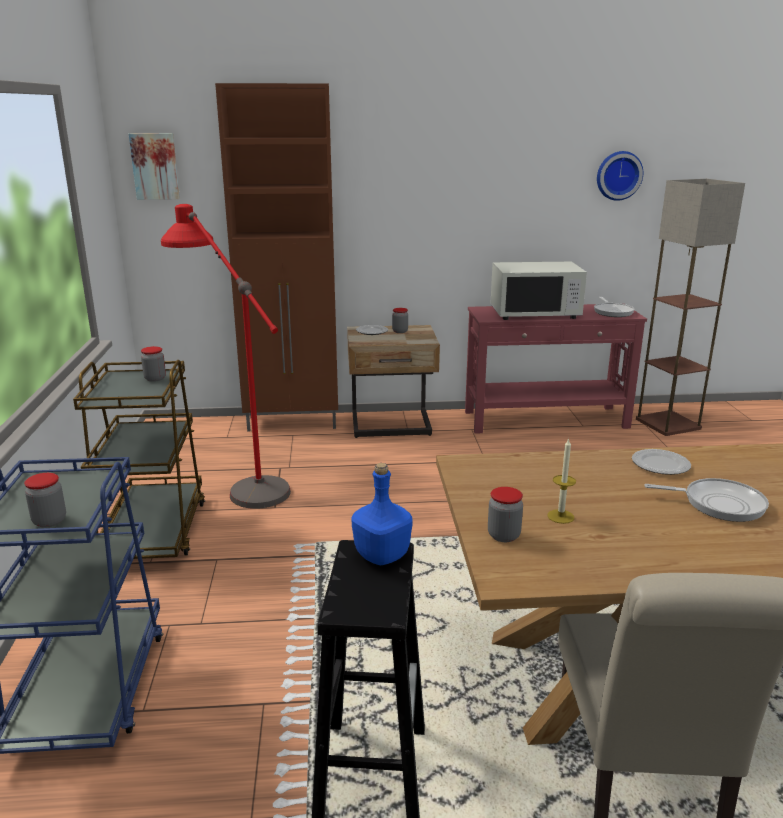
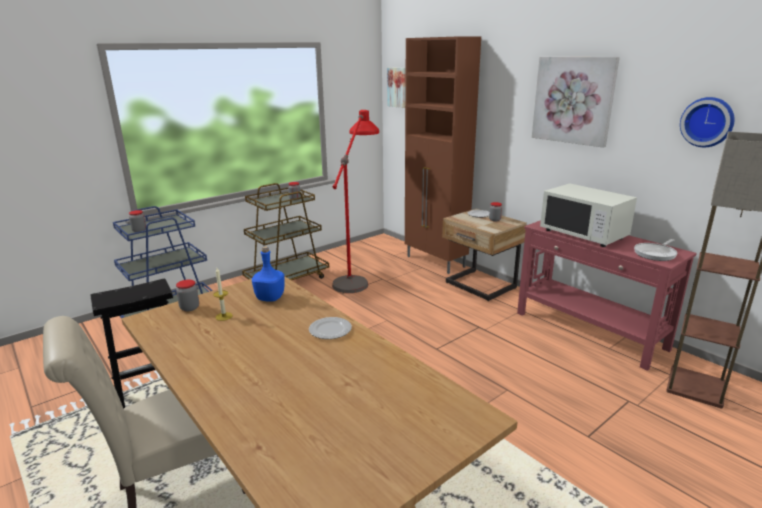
camera: 55 degrees right, 0 degrees up
(382, 555) = (154, 289): blue bottle -> blue bottle (270, 298)
(475, 164) = (573, 100): none -> picture
(718, 504) = (284, 359): frying pan -> none

